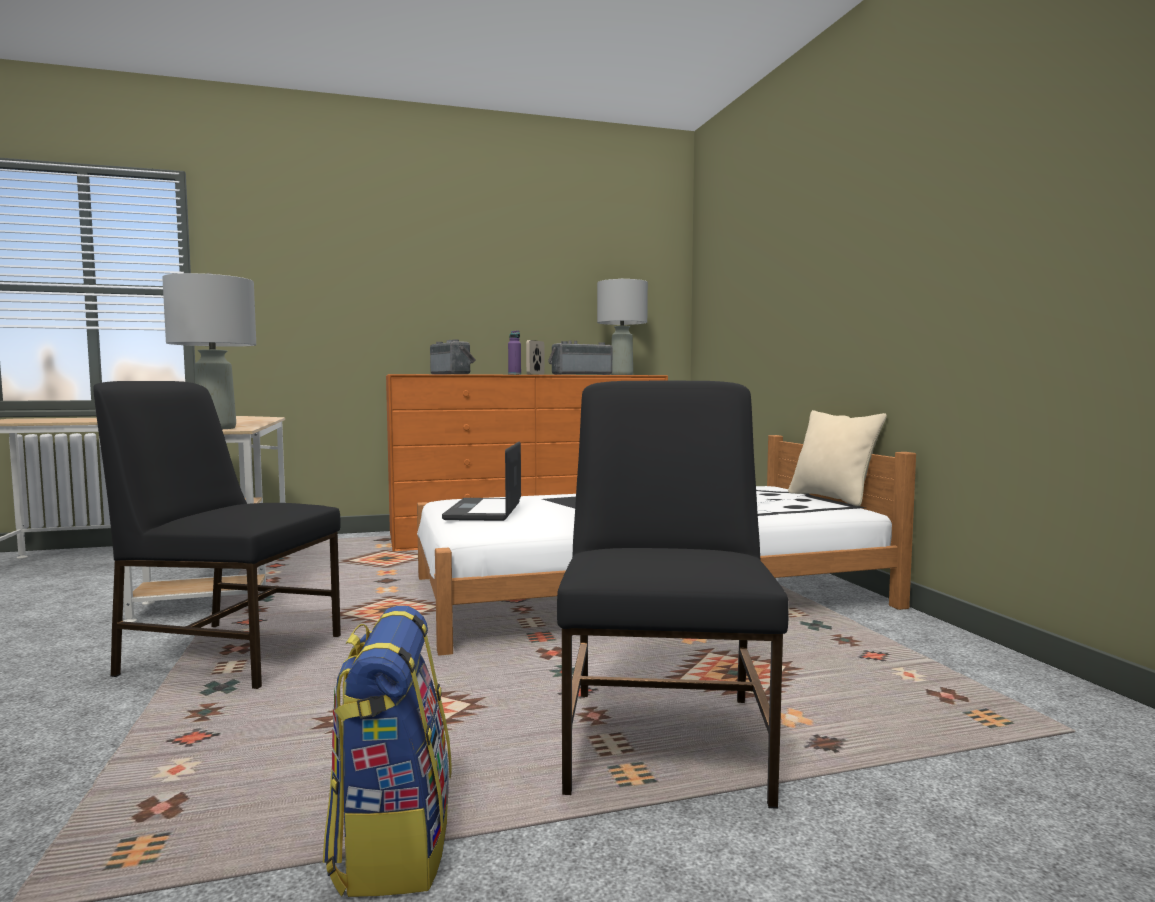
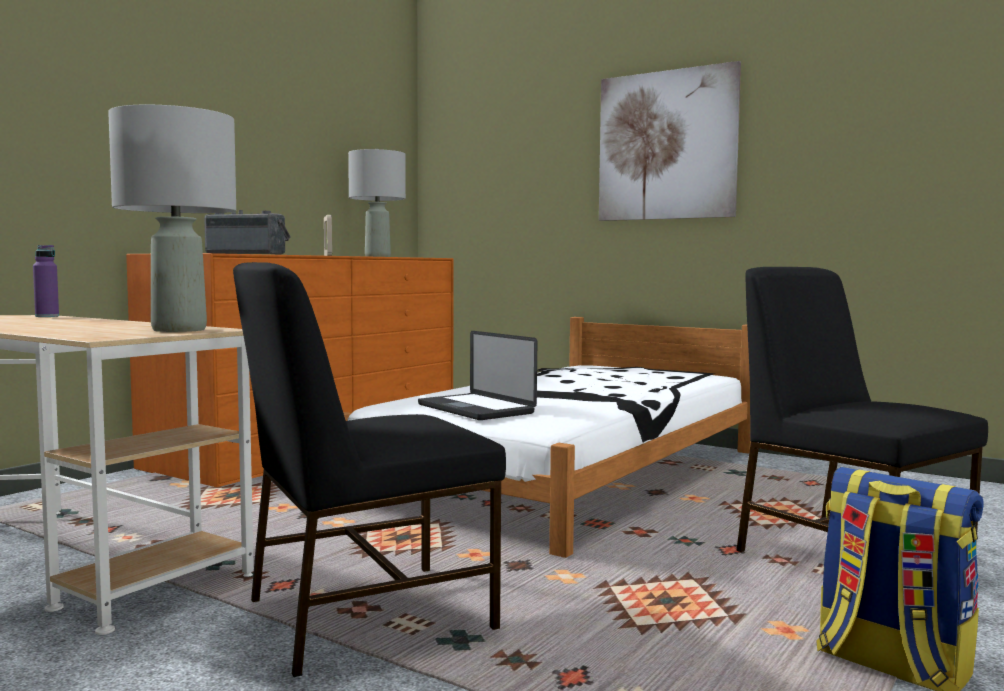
camera: 40 degrees left, 0 degrees up
(514, 374) = (319, 255): purple bottle -> purple bottle (47, 316)
(580, 374) = (372, 256): radio -> none
(832, 498) = (670, 369): beige pillow -> none
(847, 243) = (667, 145): none -> picture

